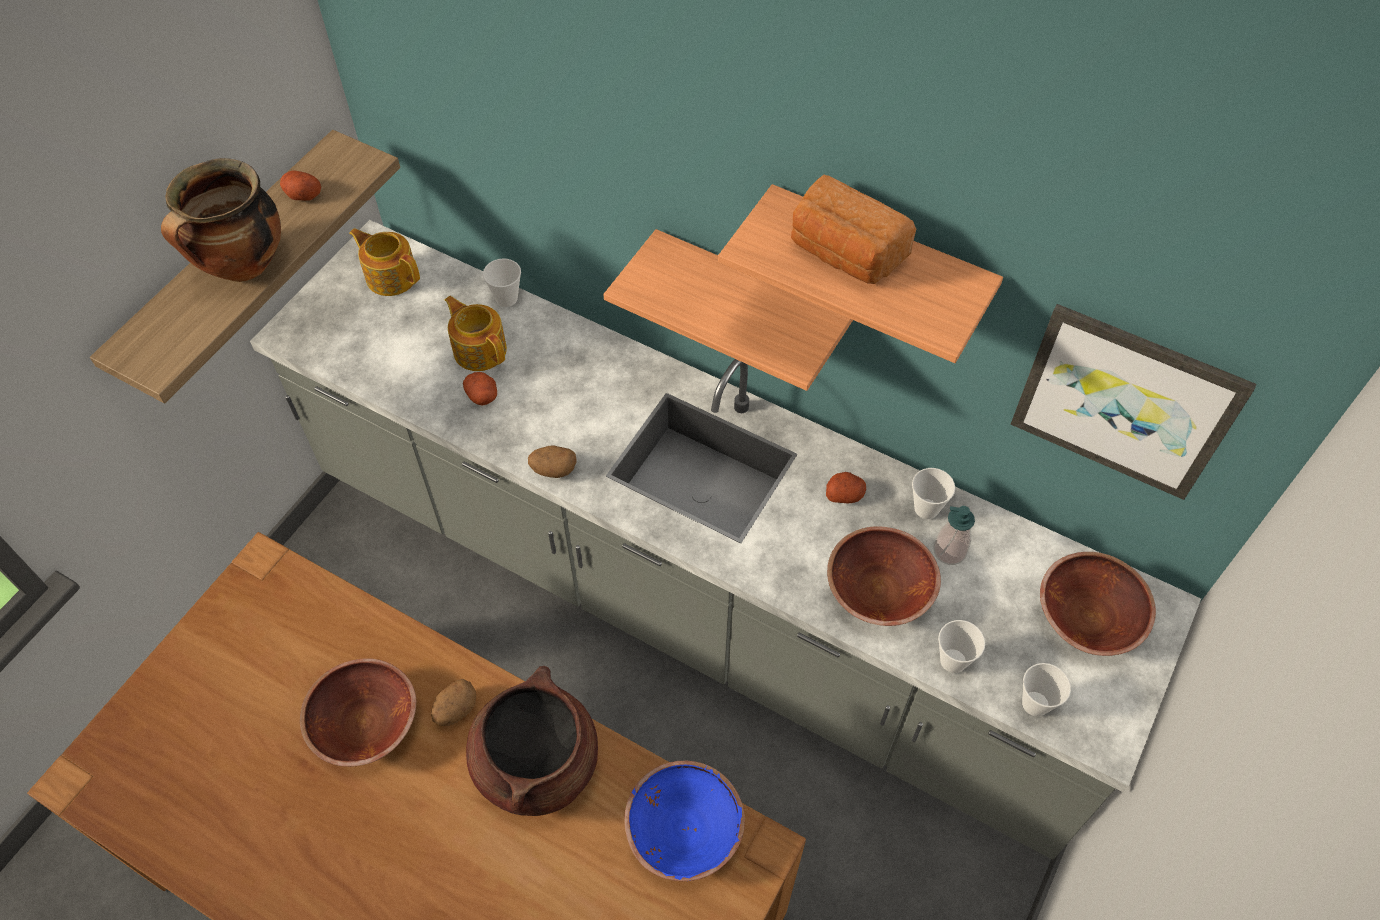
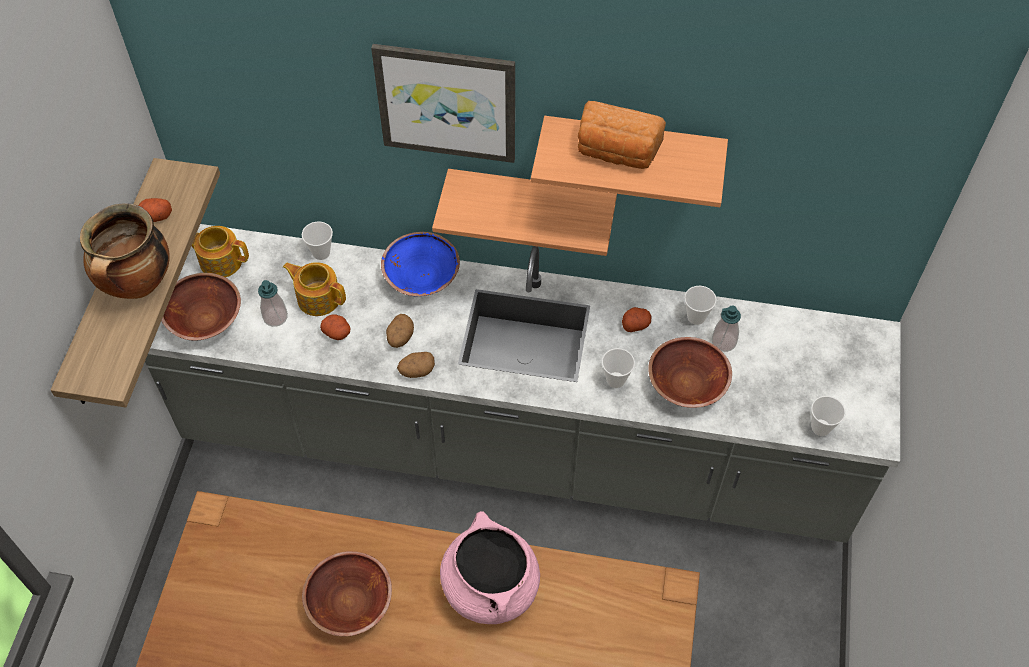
camera: 20 degrees left, 0 degrees up
(421, 357) = (275, 317): none -> soap dispenser
(455, 709) = (413, 570): potato -> potato (400, 338)
(537, 763) = (490, 586): brown cooking pot -> pink cooking pot
(684, 829) = (614, 595): blue bowl -> blue bowl (421, 277)
(953, 661) = (756, 416): cup -> cup (615, 380)
(1087, 617) = (832, 358): brown bowl -> brown bowl (205, 319)
(1125, 401) = (825, 200): picture -> picture (447, 102)

